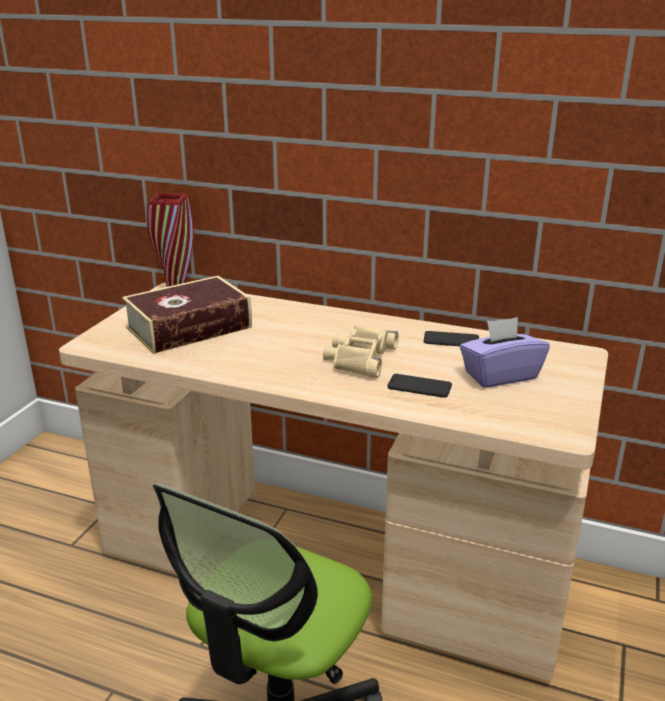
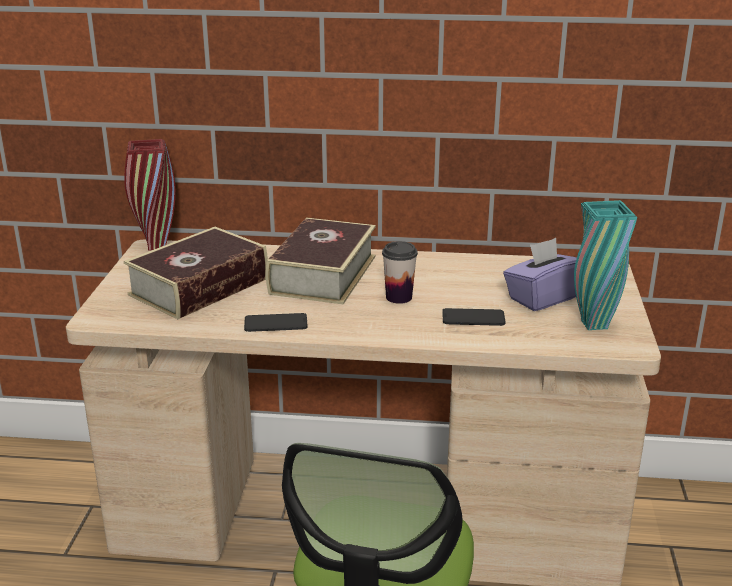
camera: 15 degrees left, 0 degrees up
(303, 329) = (323, 274): none -> book
(359, 358) = (399, 297): beige binoculars -> cup
(451, 340) = (478, 268): phone -> phone (275, 323)
(538, 409) = (594, 324): none -> turquoise vase

